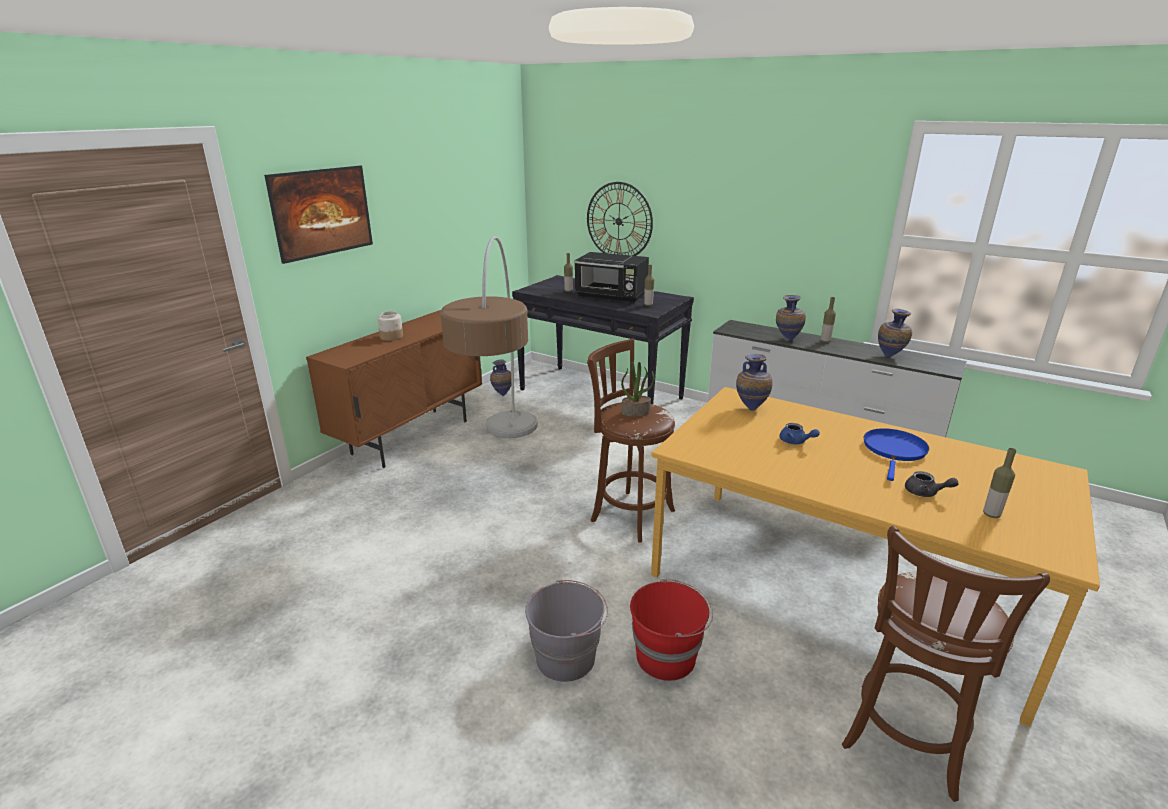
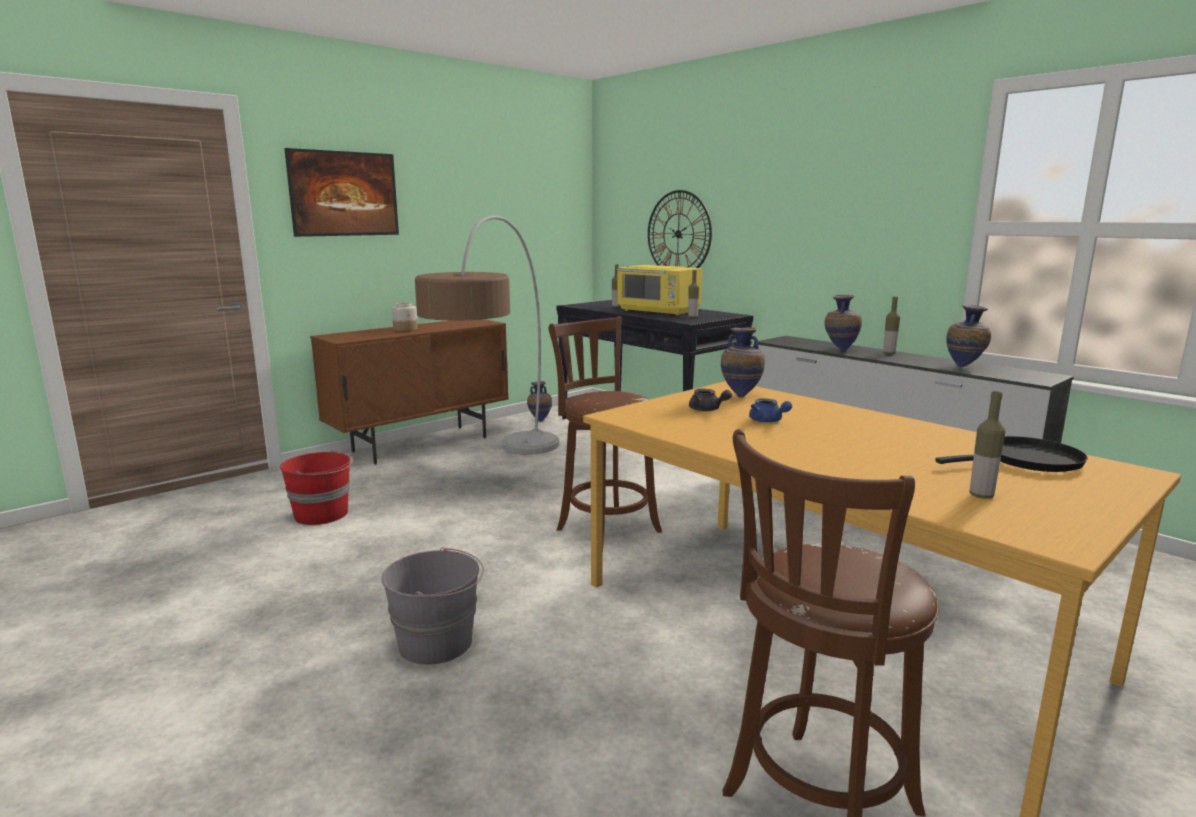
camera: 15 degrees right, 10 degrees down
(612, 296) = (659, 311): black microwave -> yellow microwave
(636, 412) = (609, 396): potted plant -> none
(667, 656) = (554, 661): red bucket -> red bucket (322, 514)
(894, 451) = (894, 437): blue frying pan -> none
(925, 493) = (901, 471): grey teapot -> grey teapot (707, 410)
(993, 468) = (1026, 461): none -> black frying pan

